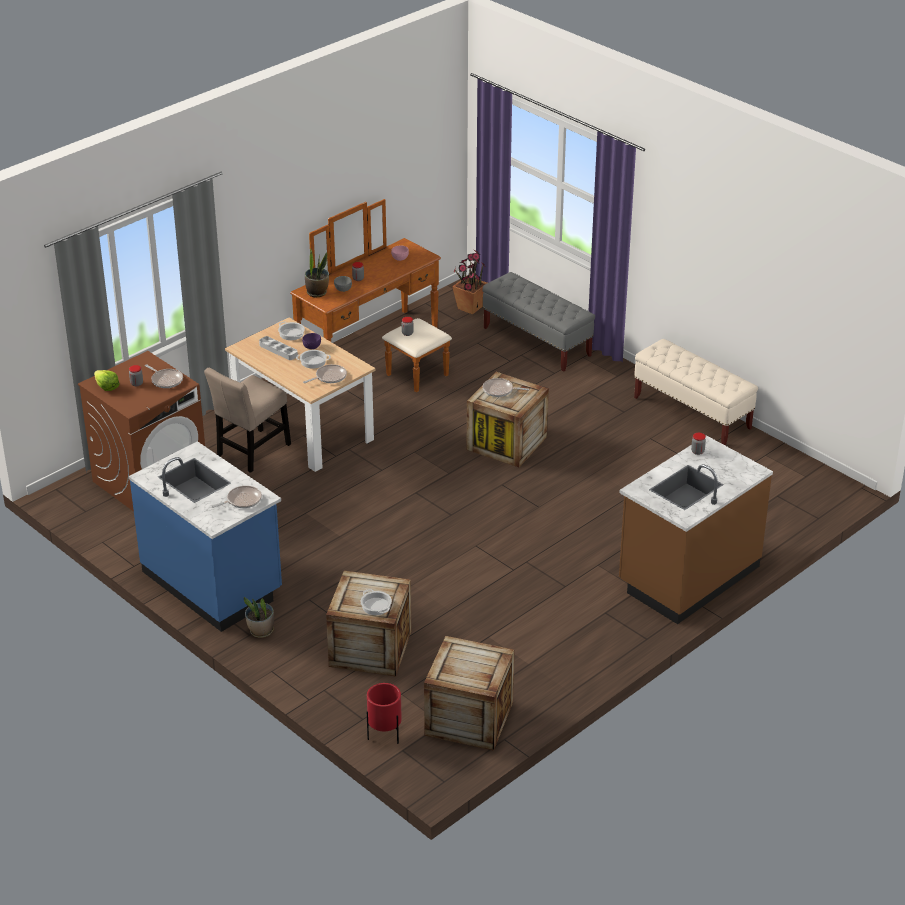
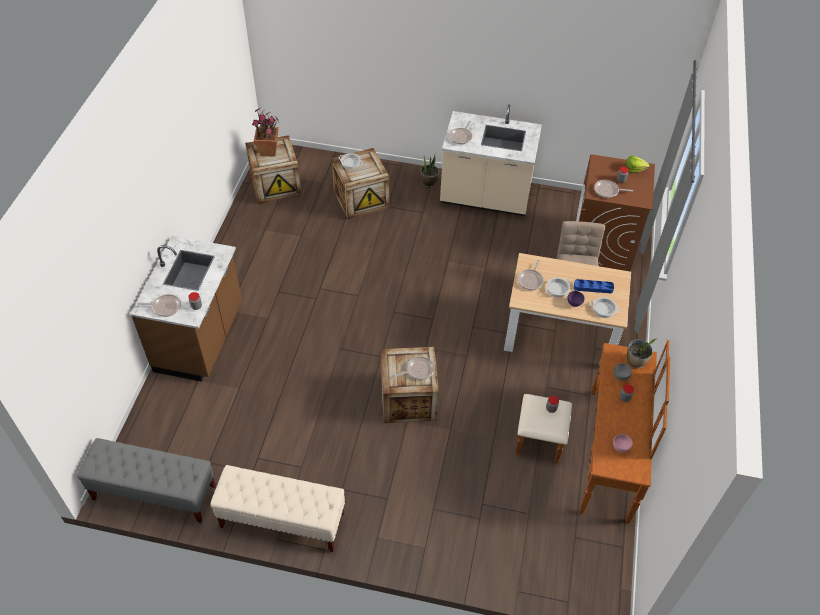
camera: 145 degrees right, 15 degrees up
(213, 582) = (485, 197): blue counter -> beige counter
(278, 350) = (593, 288): grey tray -> blue tray
(384, 735) = (312, 159): red planter -> none
(469, 307) = (579, 565): potted plant -> potted plant (268, 151)
(537, 342) = (480, 546): grey bench -> grey bench (154, 493)
(731, 463) = (165, 307): none -> frying pan

